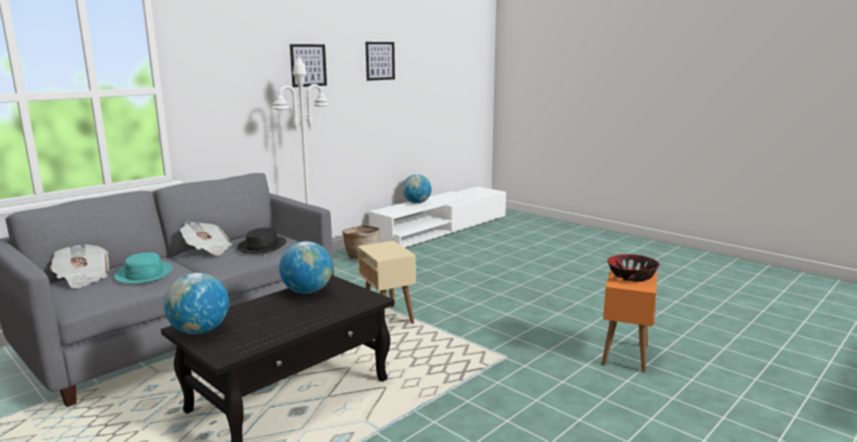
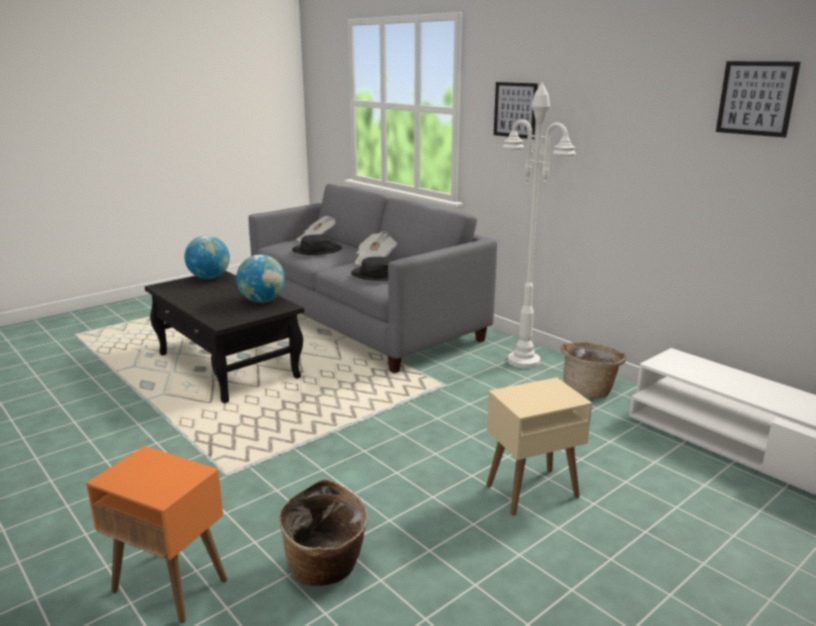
camera: 95 degrees right, 5 degrees up
(144, 274) = (317, 250): turquoise hat -> black hat
(308, 65) = (613, 97): picture -> picture (515, 110)
(388, 318) = (366, 406): beige side table -> beige side table (531, 491)
(416, 203) = (757, 385): globe -> none
(579, 315) = (326, 569): none -> basket
(631, 276) = (159, 476): bowl -> none

